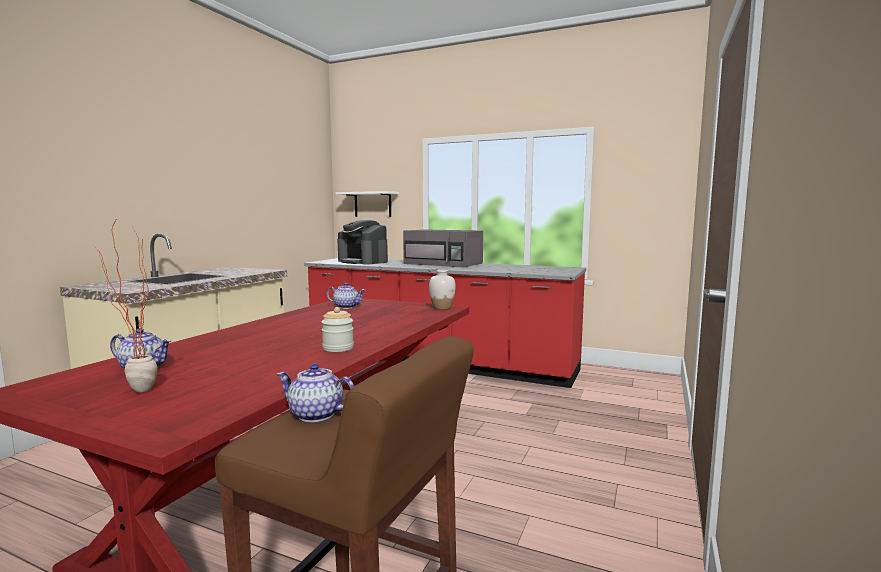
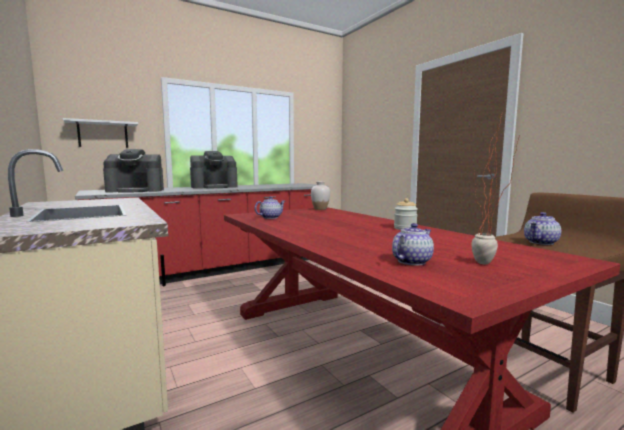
camera: 55 degrees left, 0 degrees up
(444, 263) = (214, 187): grey microwave -> coffee machine

